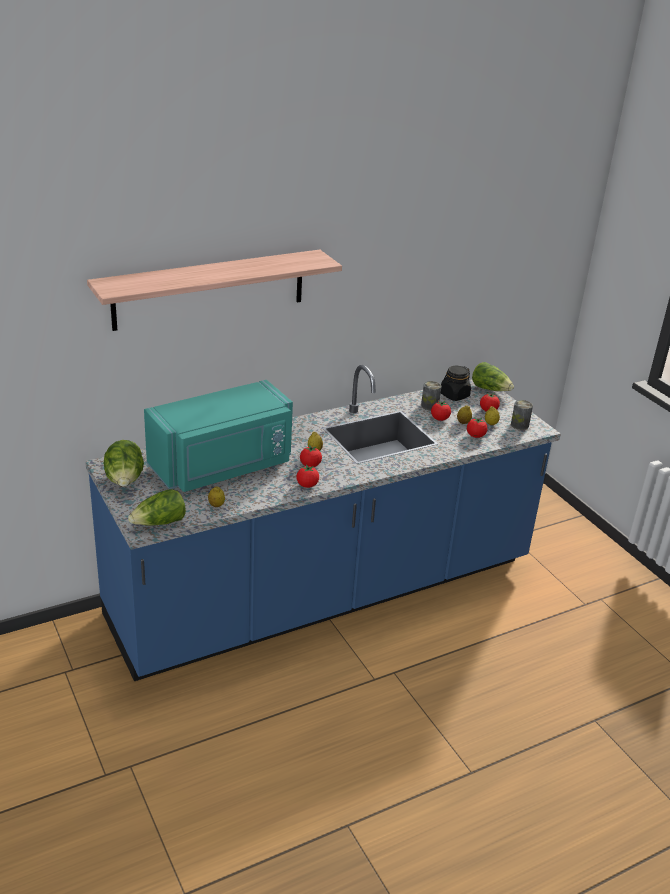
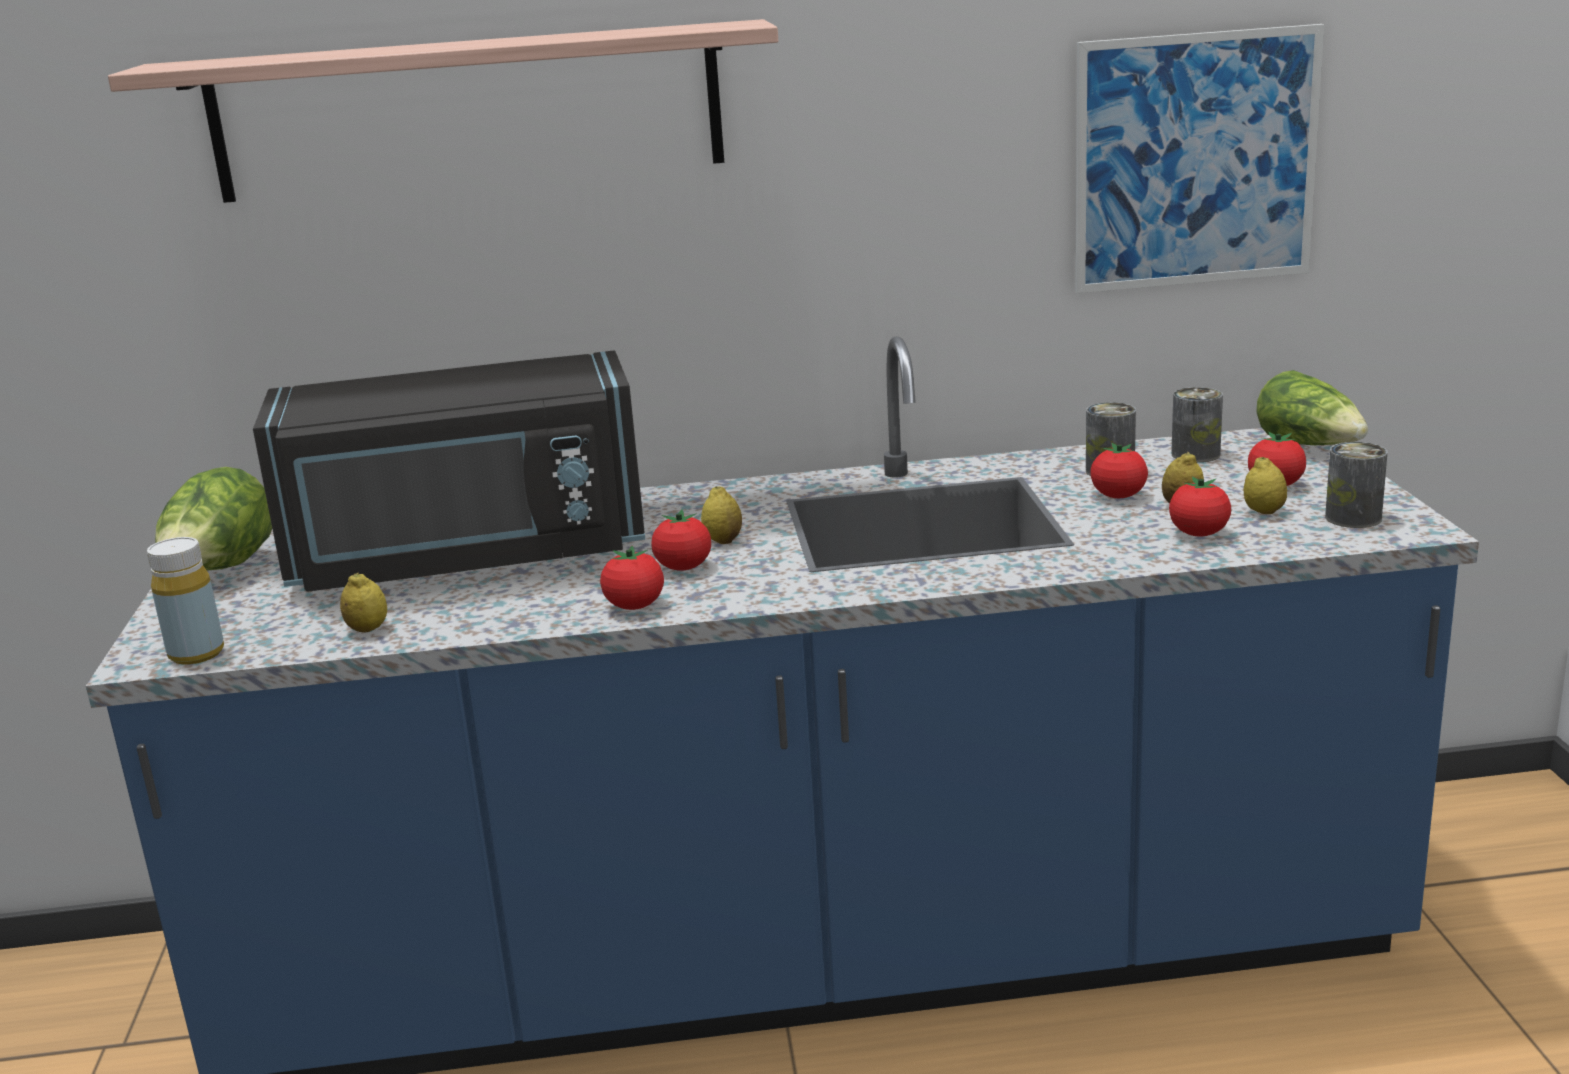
camera: 25 degrees right, 10 degrees down
(159, 523) = (196, 654): lettuce -> yellow bottle
(223, 467) = (469, 558): turquoise microwave -> black microwave
(454, 395) = (1195, 454): black jar -> can
(456, 289) = (1195, 160): none -> picture

